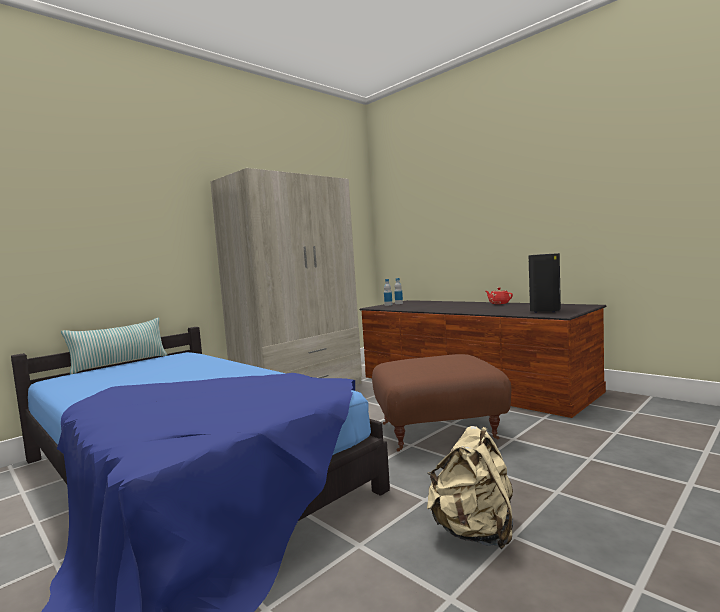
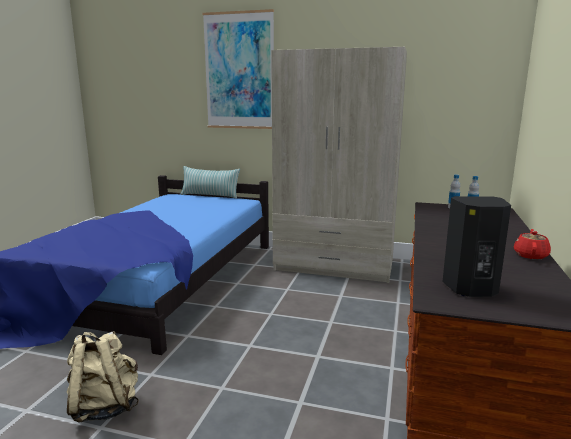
camera: 60 degrees right, 10 degrees up
(144, 195) = (239, 71): none -> picture
(438, 432) = (288, 353): brown ottoman -> none

